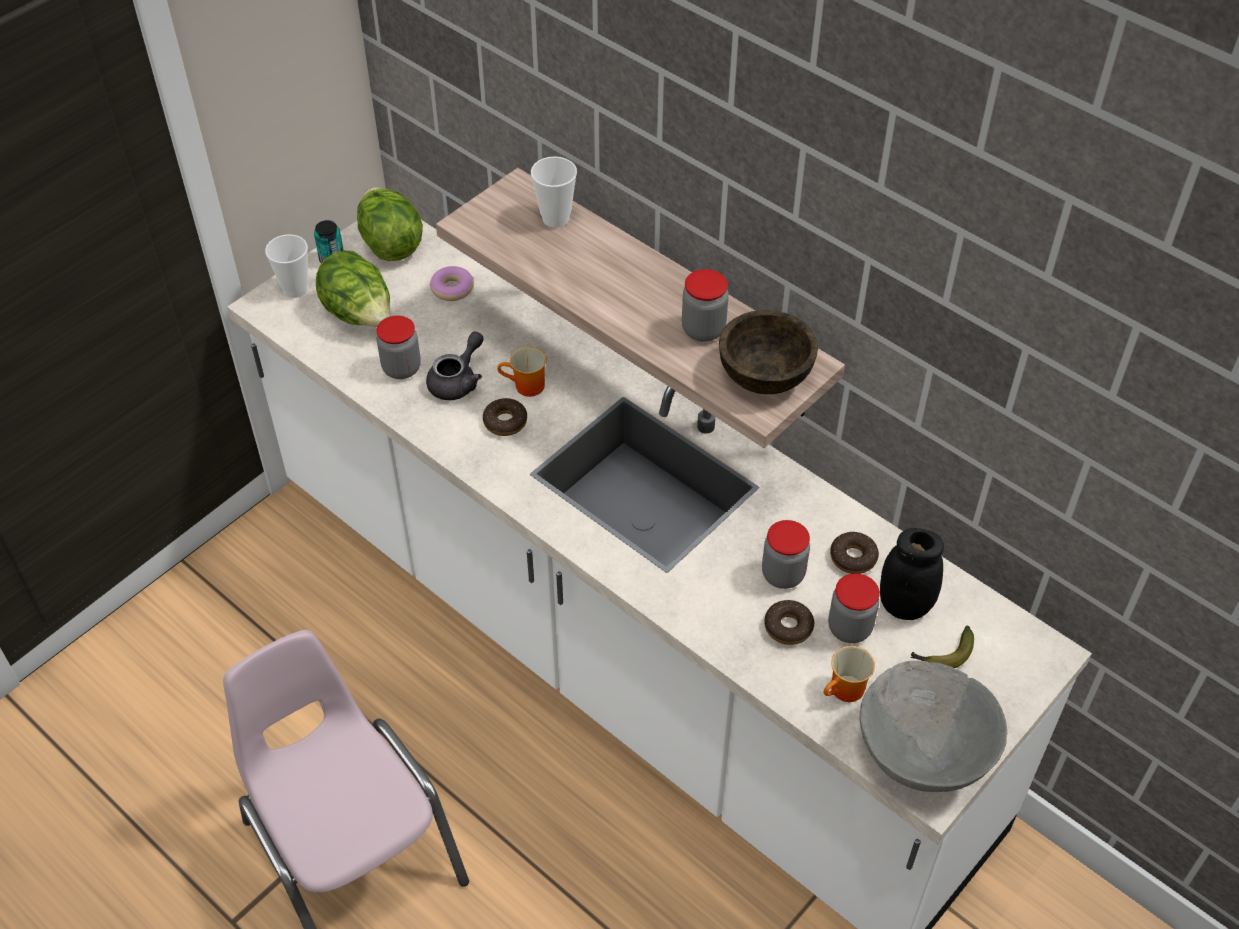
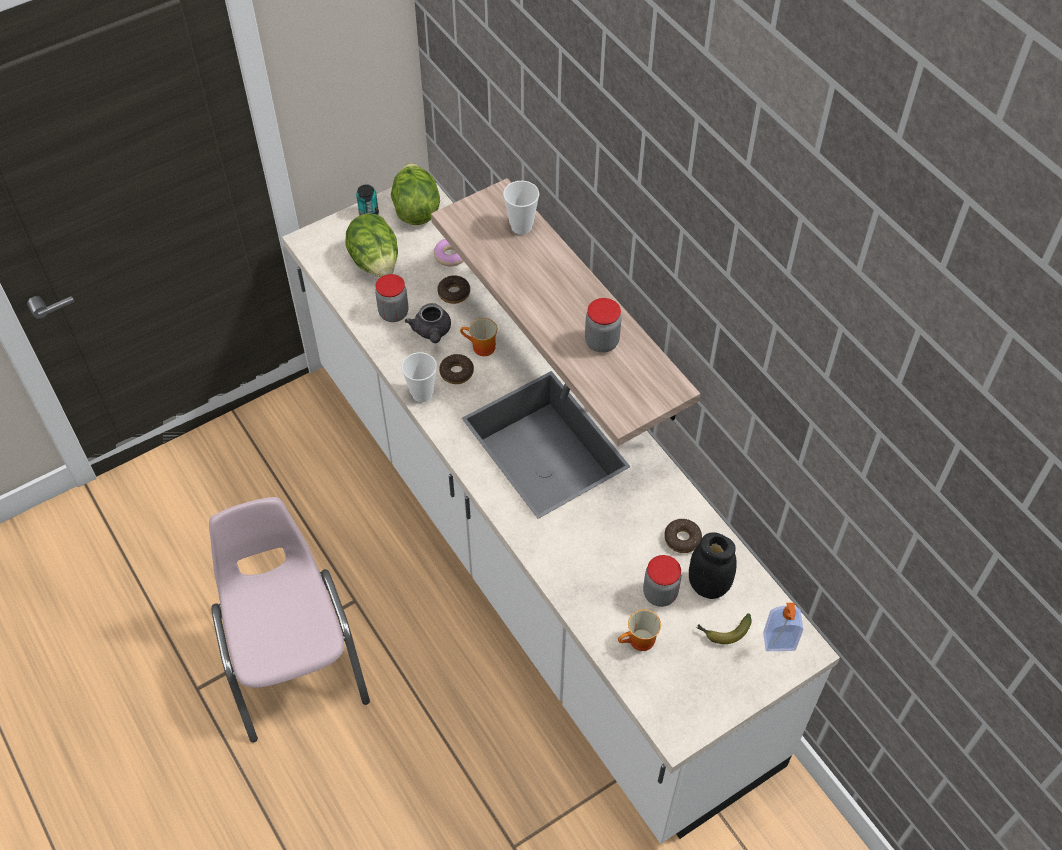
camera: 15 degrees right, 5 degrees up
(295, 289) = (335, 233): cup -> cup (422, 394)
(458, 381) = (432, 332): grey teapot -> grey teapot turned 120 degrees clockwise
(764, 375) = (634, 389): brown bowl -> none
(783, 574) = (624, 540): jar -> none
(788, 627) = (614, 582): donut -> donut (454, 293)
(922, 757) = (679, 706): grey bowl -> none
(1014, 653) = (779, 642): none -> soap dispenser

